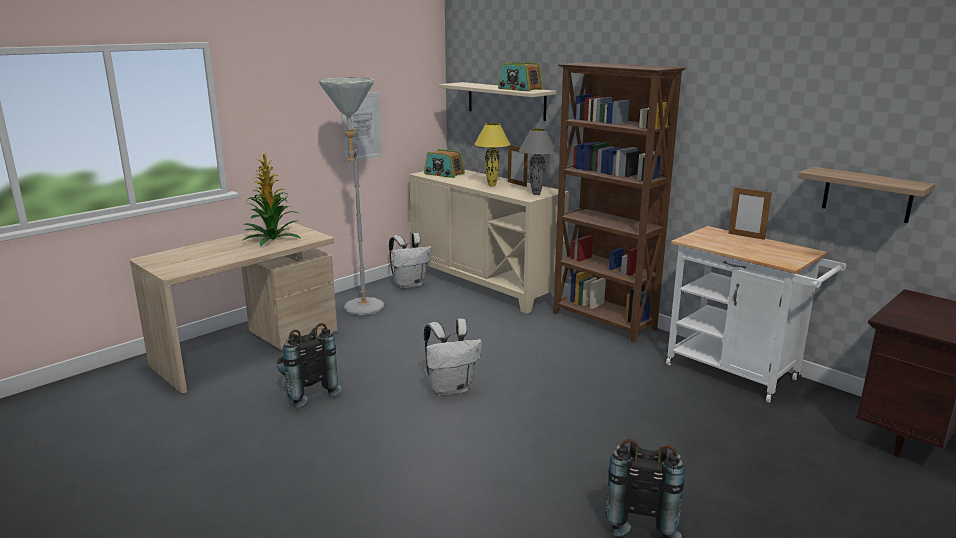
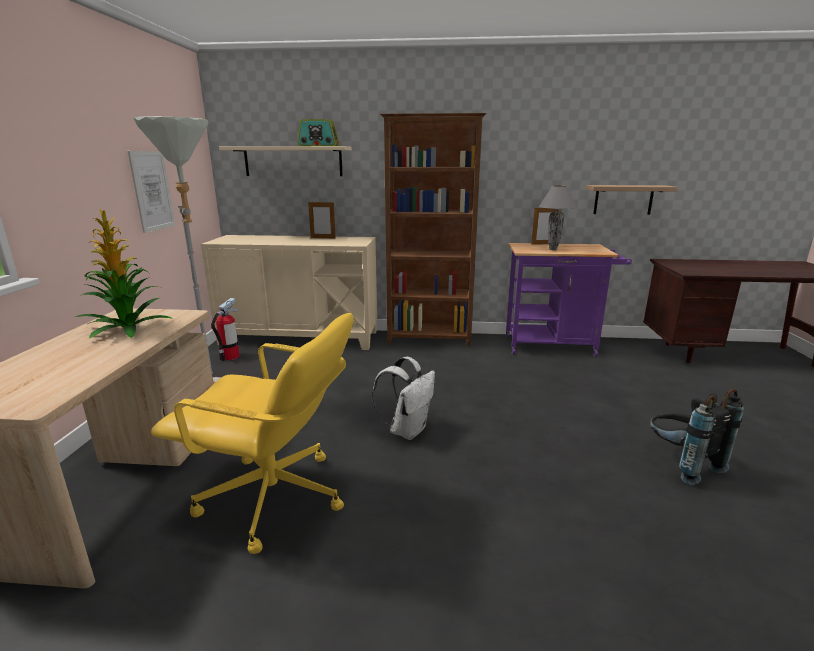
camera: 40 degrees left, 0 degrees up
(306, 392) = (274, 498): black backpack -> yellow office chair
(409, 284) = (230, 356): white backpack -> fire extinguisher
(444, 174) = (238, 240): radio -> none
(492, 185) = (304, 241): yellow table lamp -> none
(536, 194) = (357, 241): grey table lamp -> grey table lamp (552, 249)
(739, 374) = (555, 346): white cart -> purple cart

